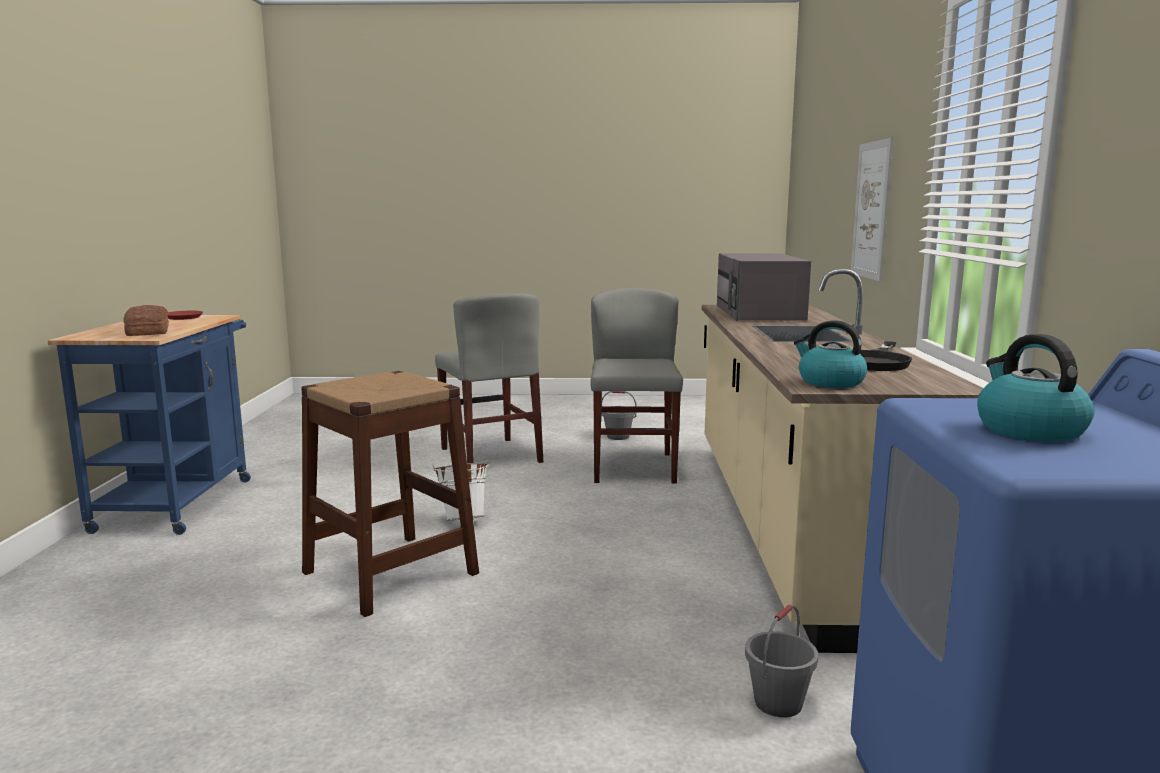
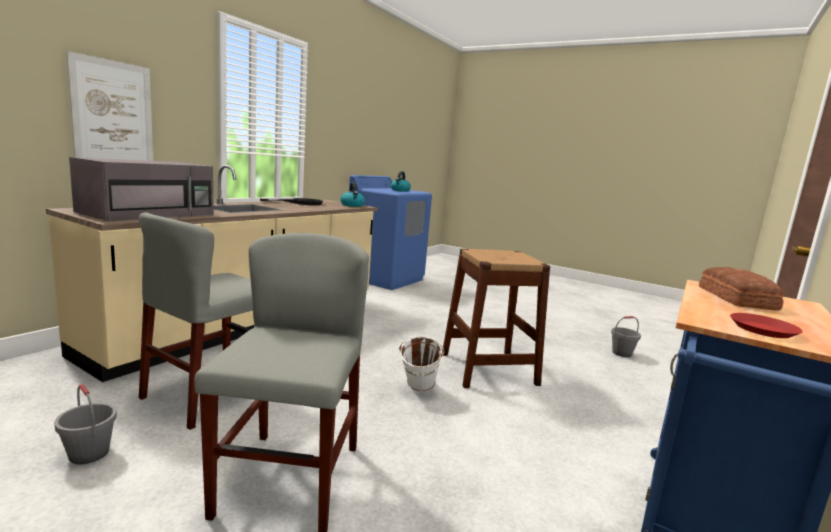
camera: 150 degrees left, 0 degrees up
(777, 702) = (393, 297): grey bucket -> grey bucket (622, 353)

